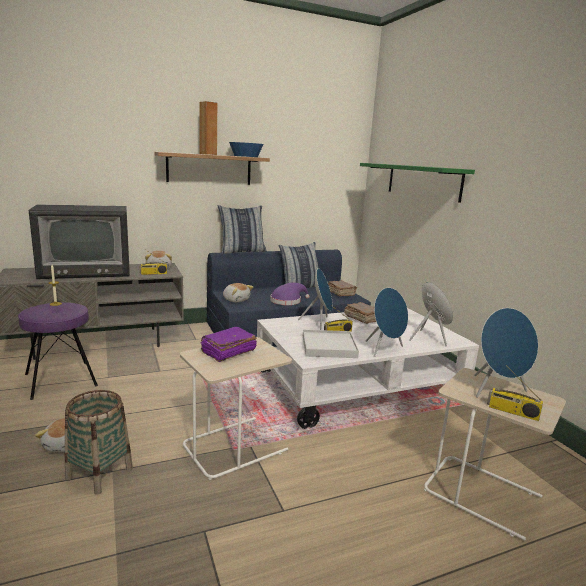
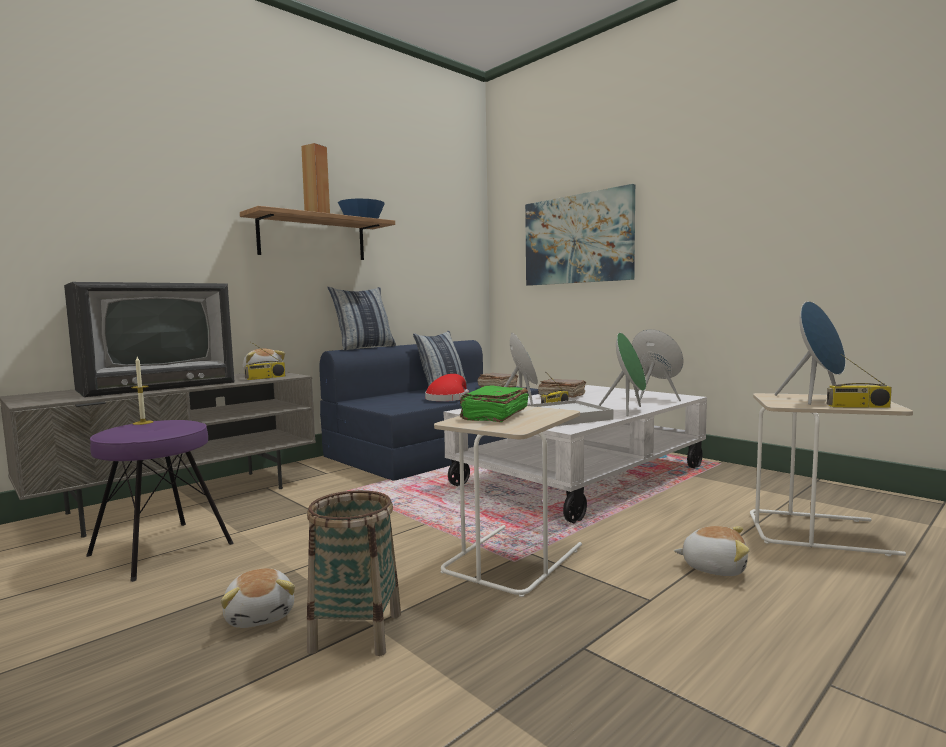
camera: 20 degrees left, 10 degrees down
(227, 352) = (494, 416): purple book -> green book
(236, 300) = (382, 405): plush toy -> plush toy (713, 567)
(287, 301) = (447, 399): purple hat -> red hat
(384, 349) = (627, 411): blue speaker -> green speaker
(423, 181) = (577, 239): green shelf -> picture

